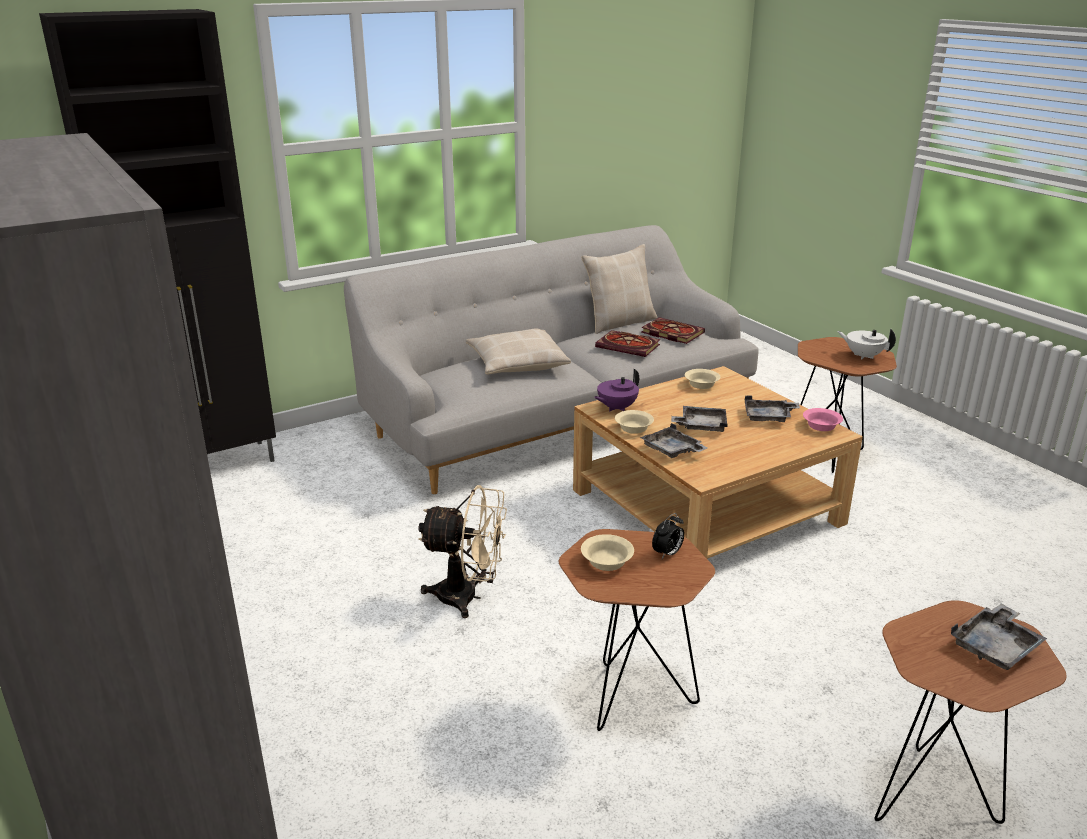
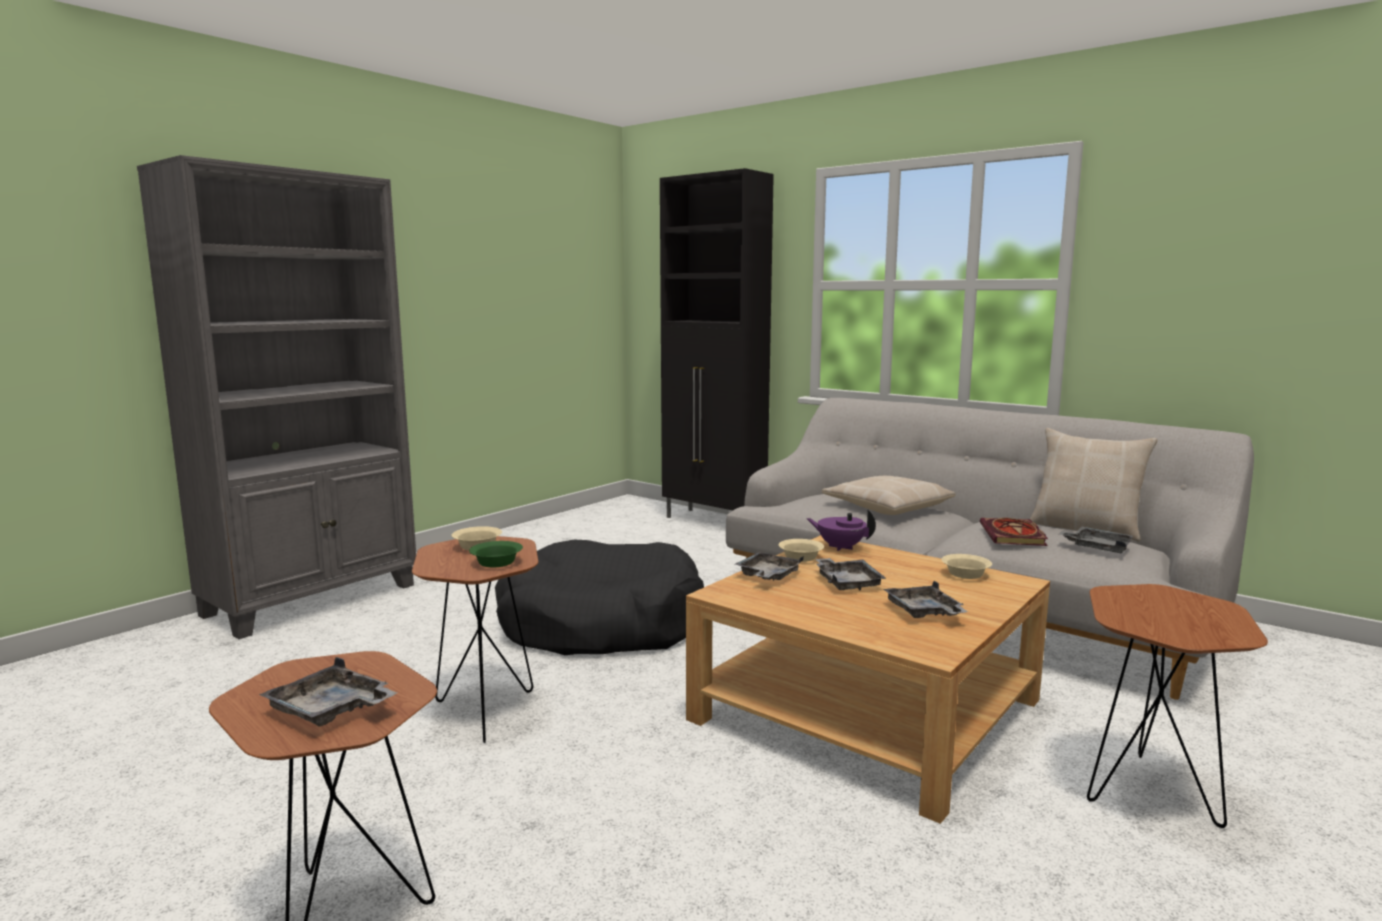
camera: 70 degrees right, 15 degrees down
(468, 597) = (601, 624): beige fan -> black dog bed
(667, 554) = (498, 562): alarm clock -> green bowl
(670, 333) = (1097, 547): book -> grey tray
(820, 426) = (940, 643): pink bowl -> none
(863, 356) = (1189, 624): white teapot -> none

